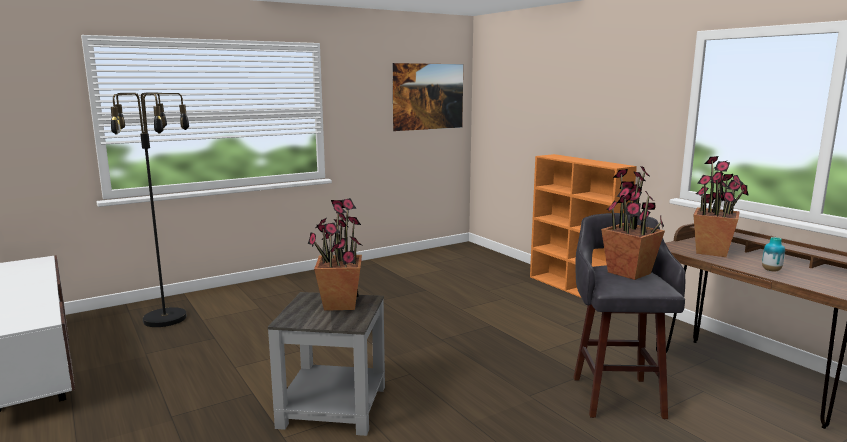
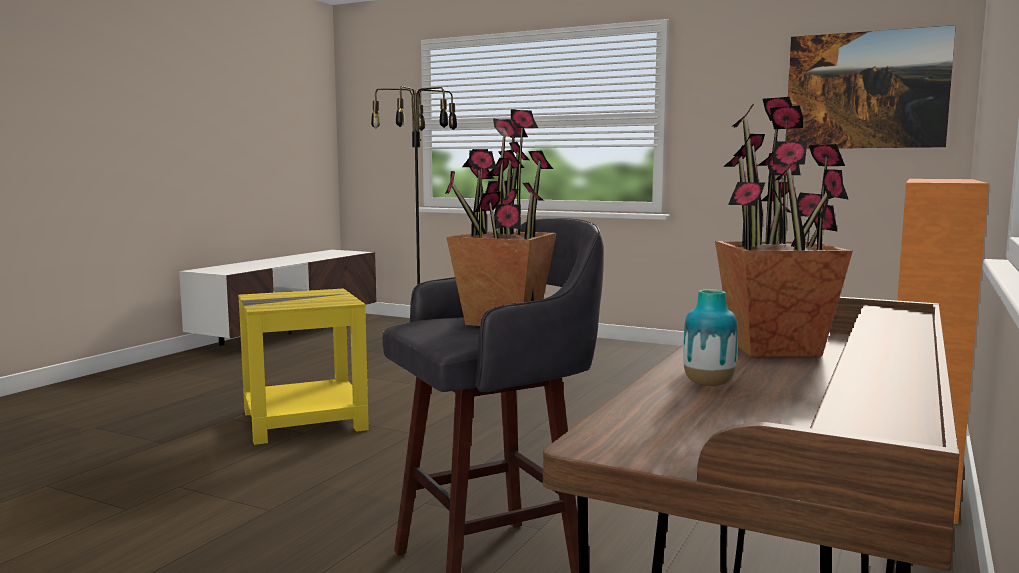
camera: 60 degrees right, 5 degrees down
(334, 407) = (303, 421): grey side table -> yellow side table
(339, 304) = (318, 298): potted plant -> none

